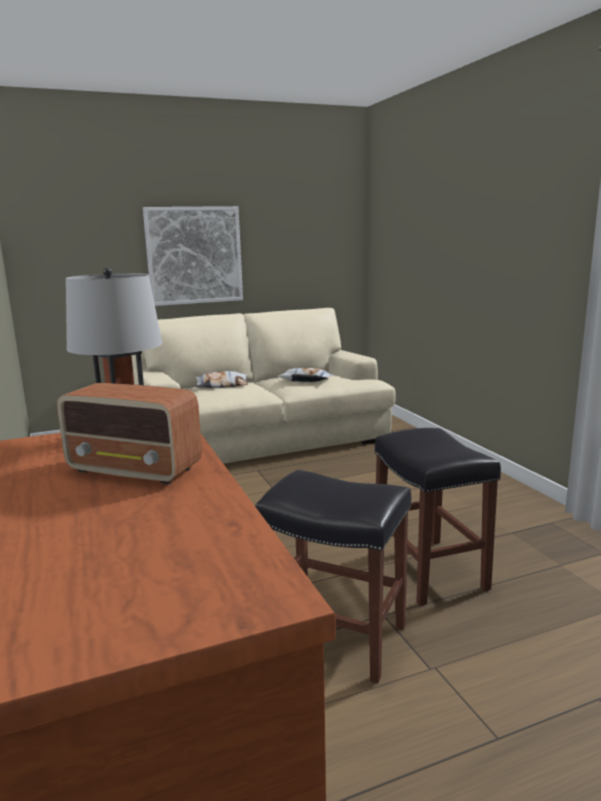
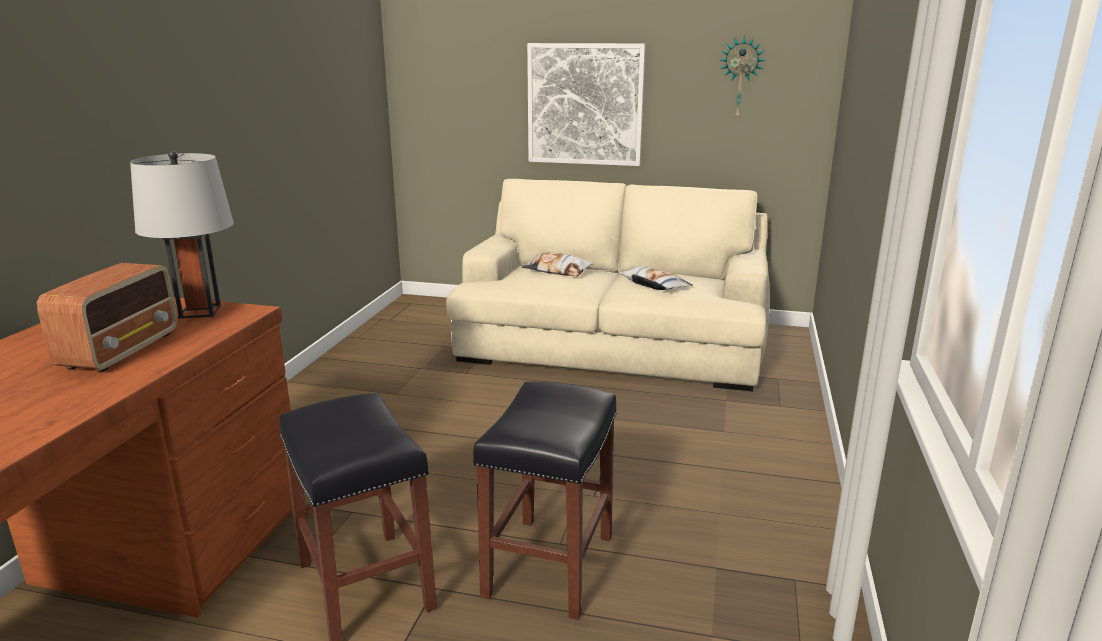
camera: 35 degrees right, 5 degrees up
(135, 470) = (122, 350): radio -> radio turned 135 degrees counterclockwise
(305, 230) = (740, 78): none -> wall clock

